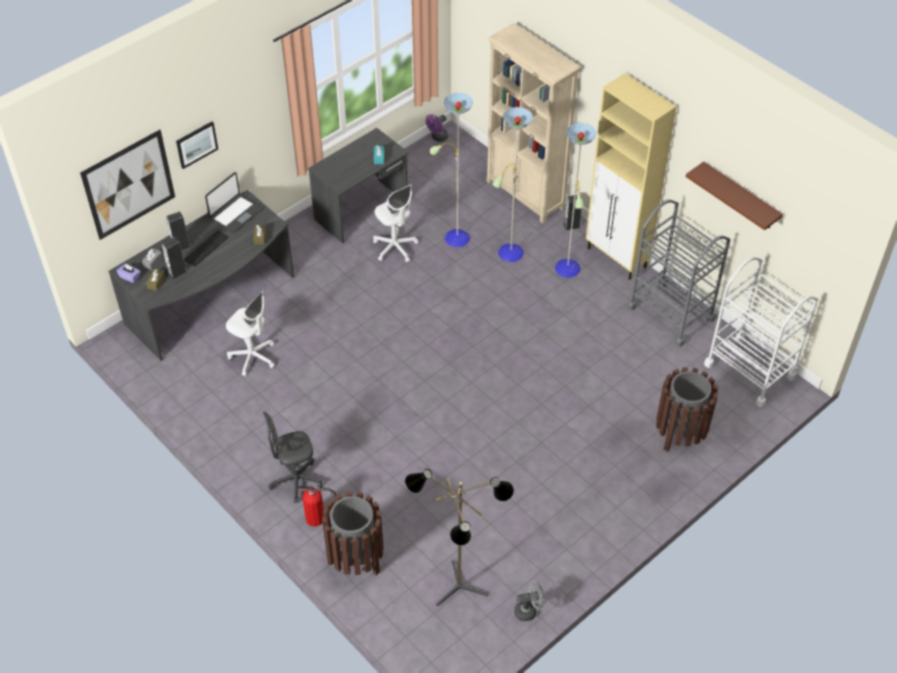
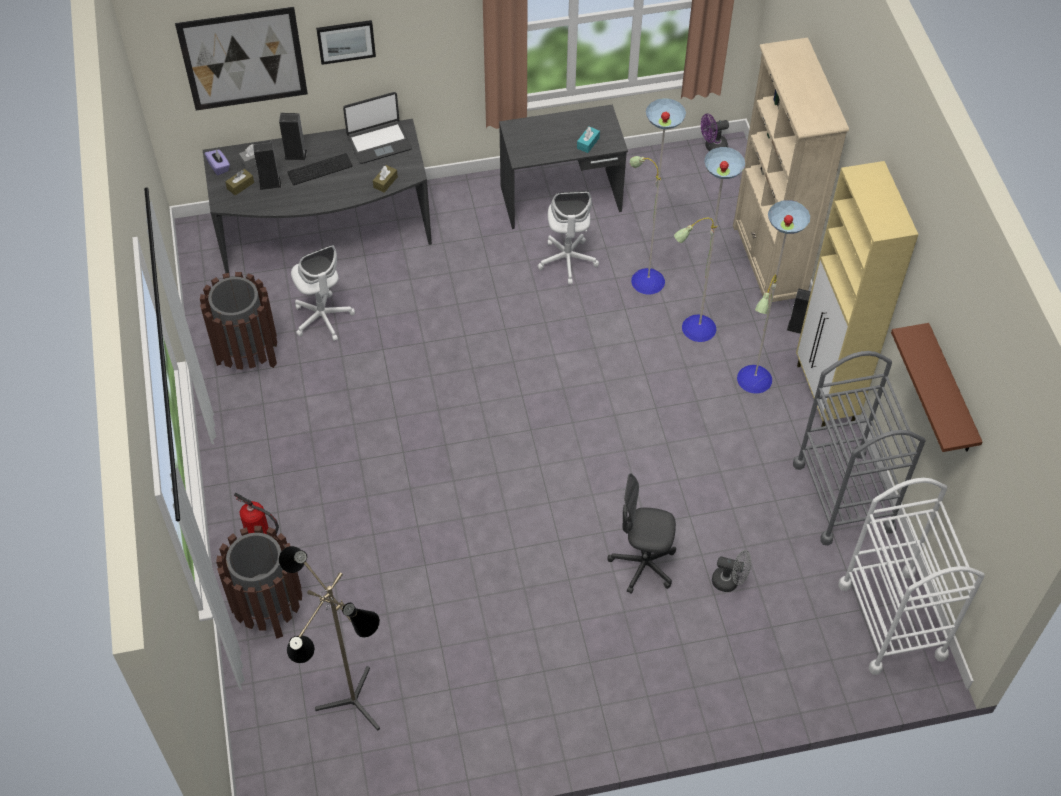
camera: 30 degrees right, 5 degrees up
(296, 480) = (269, 484): grey office chair -> grey office chair (643, 565)
(529, 610) = (411, 773): grey fan -> grey fan (730, 581)
(680, 433) = (744, 655): brown trash can -> brown trash can (247, 354)

